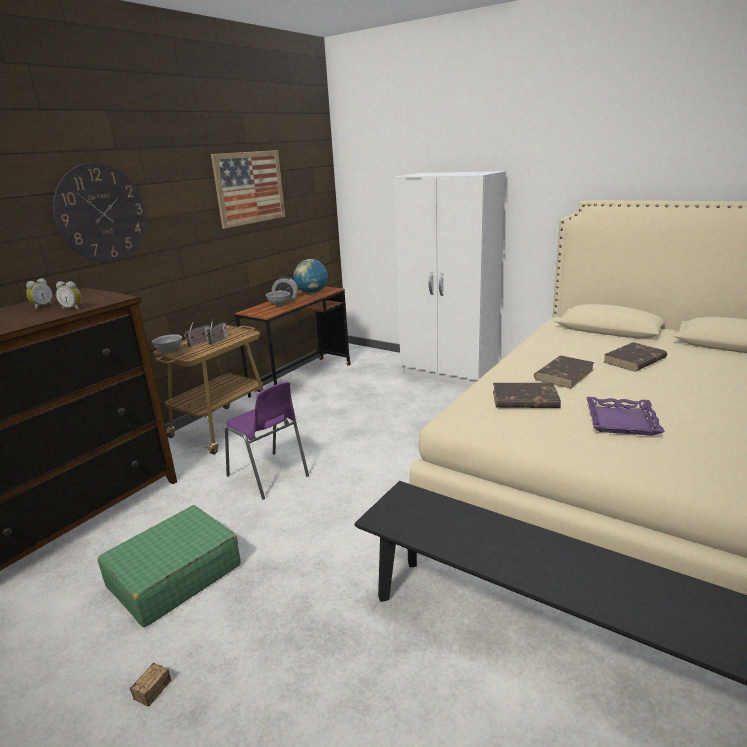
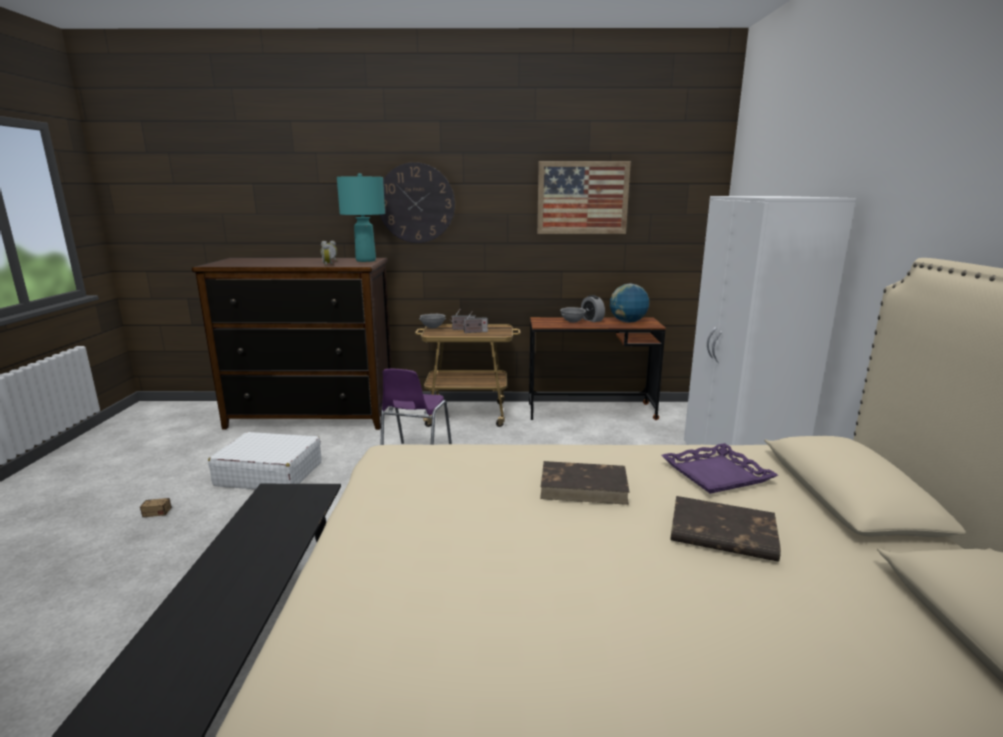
camera: 55 degrees right, 5 degrees down
(86, 294) = (366, 260): none -> turquoise table lamp
(174, 576) = (269, 474): green suitcase -> white suitcase
(524, 400) = (469, 474): brown book -> none
(621, 421) = (461, 550): purple tray -> purple tray (715, 474)

